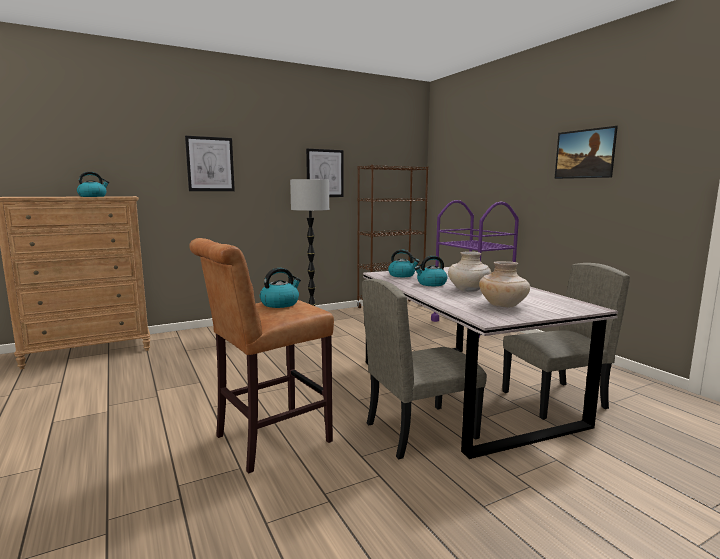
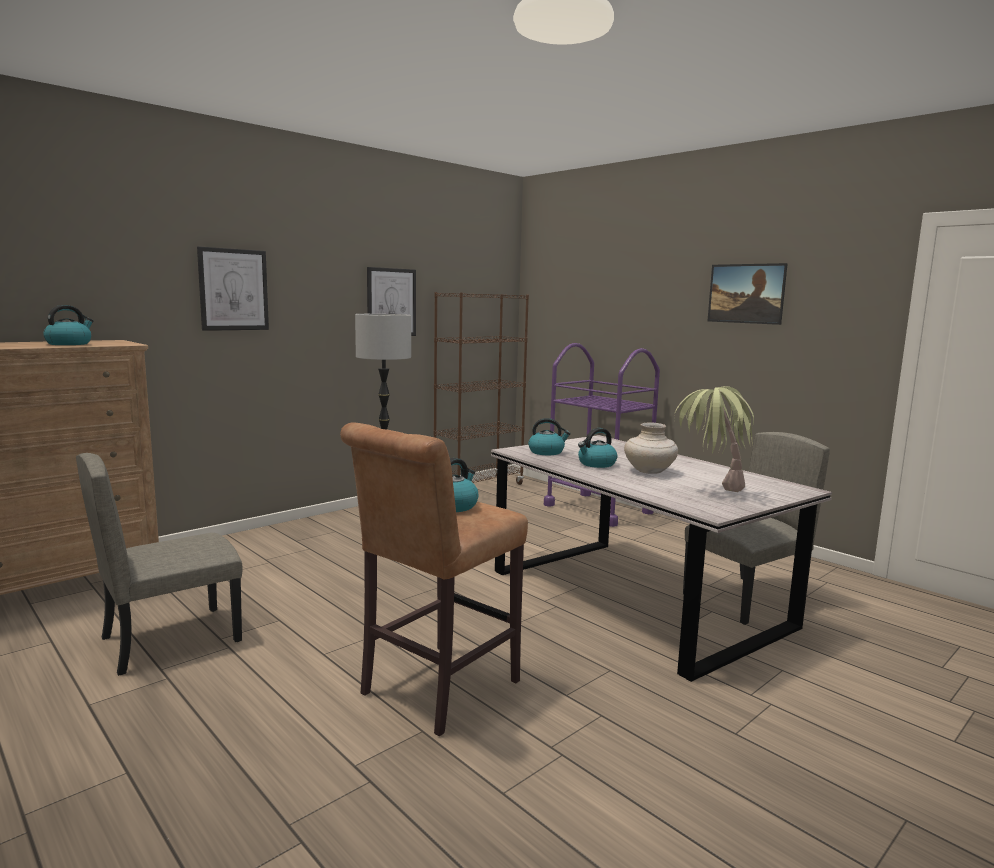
camera: 15 degrees left, 0 degrees up
(420, 430) = (616, 654): beige chair -> beige chair (171, 639)
(503, 306) = (709, 492): beige vase -> potted plant

